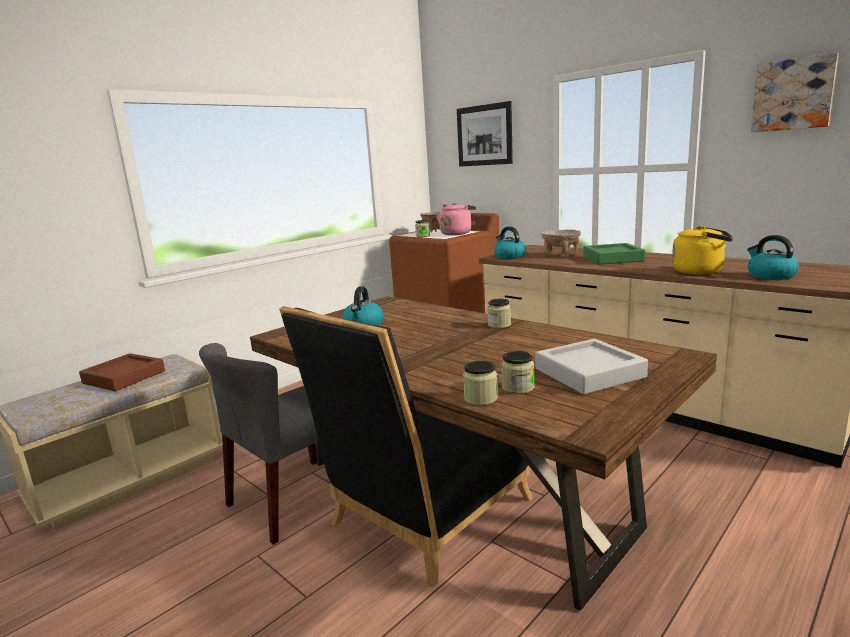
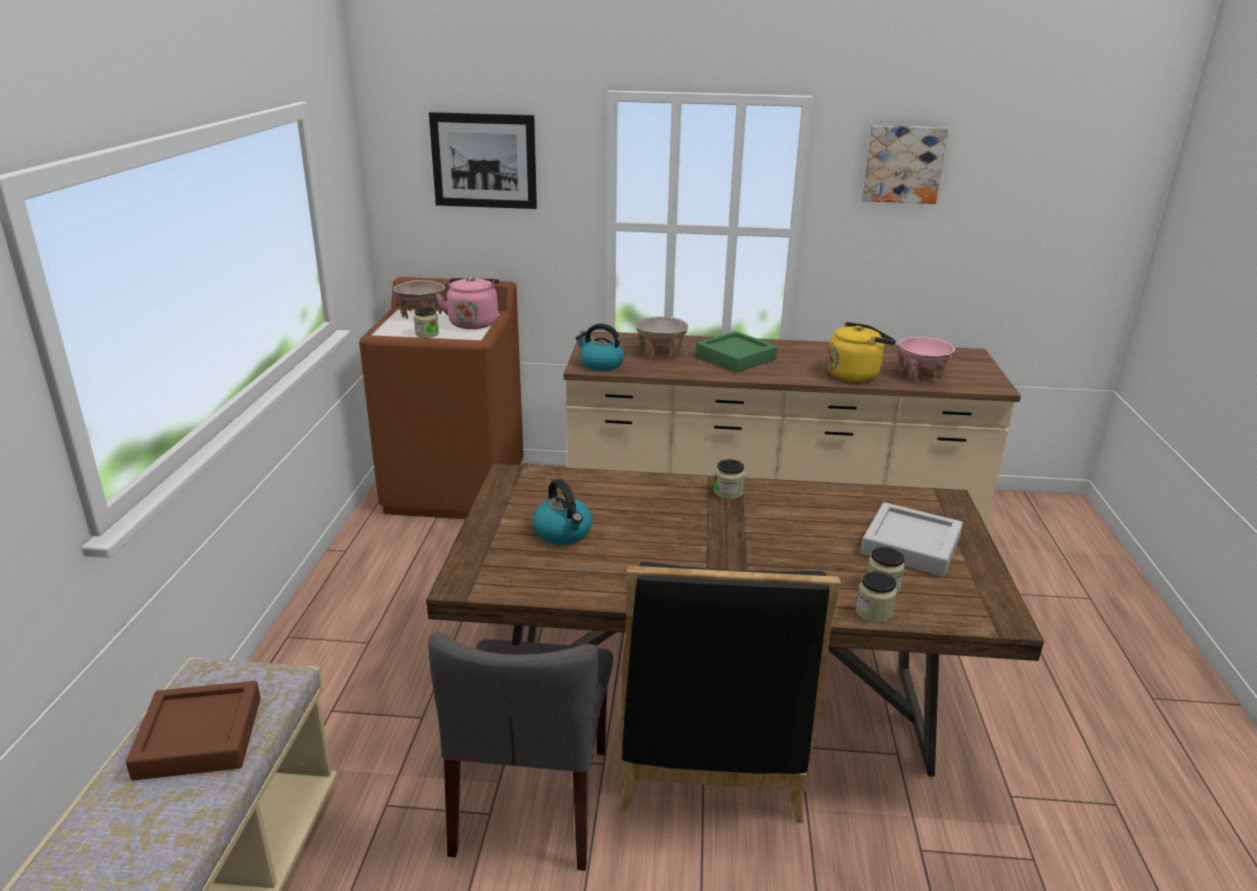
camera: 40 degrees left, 10 degrees up
(770, 276) = (921, 375): kettle -> pink bowl

